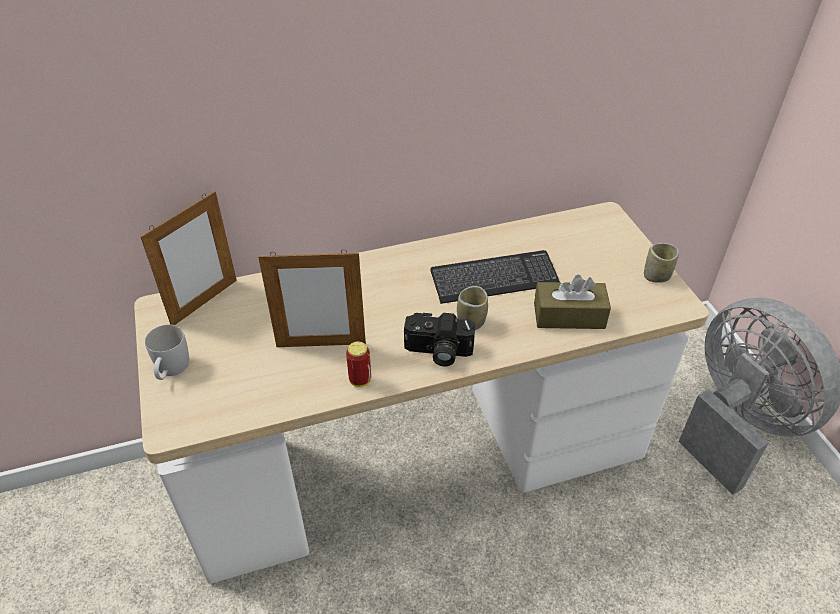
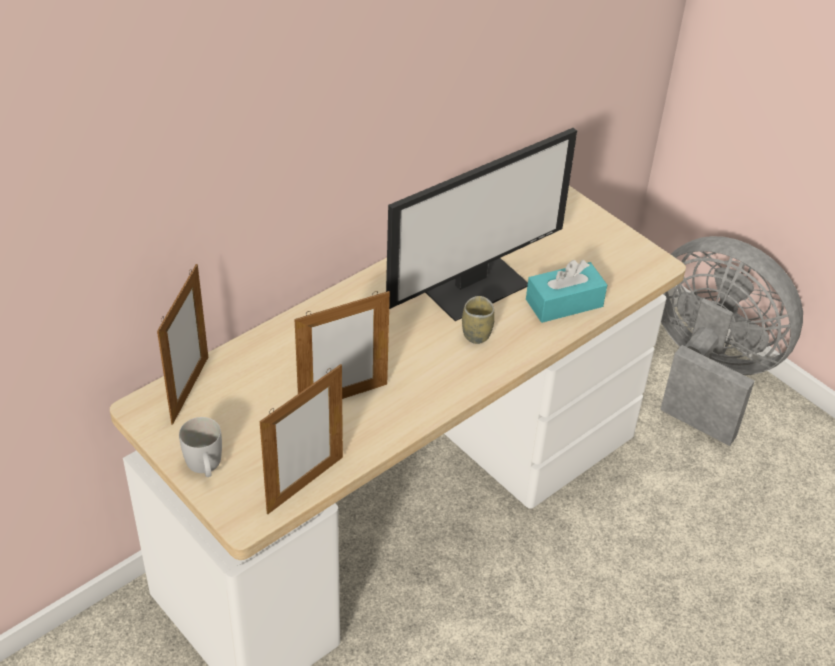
camera: 25 degrees left, 0 degrees up
(239, 412) = (305, 484): none -> picture frame
(360, 380) = (403, 420): can -> none
(438, 352) = (461, 372): camera -> none
(494, 279) = (475, 285): keyboard -> monitor
(569, 316) = (564, 303): brown tissue box -> turquoise tissue box
(656, 276) = (624, 242): cup -> none

